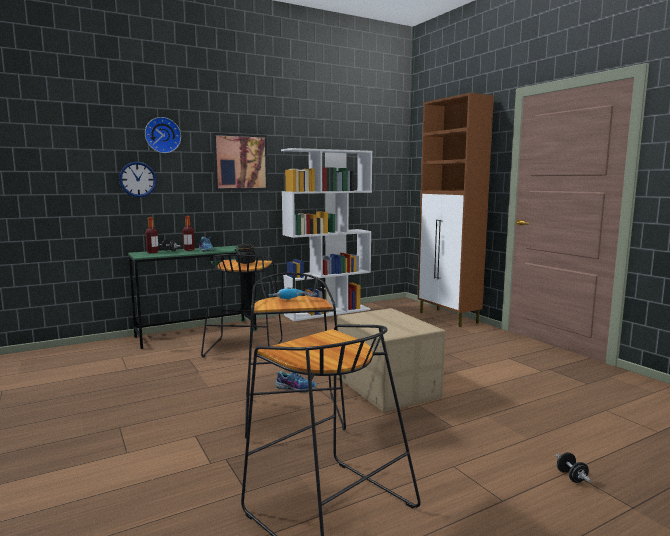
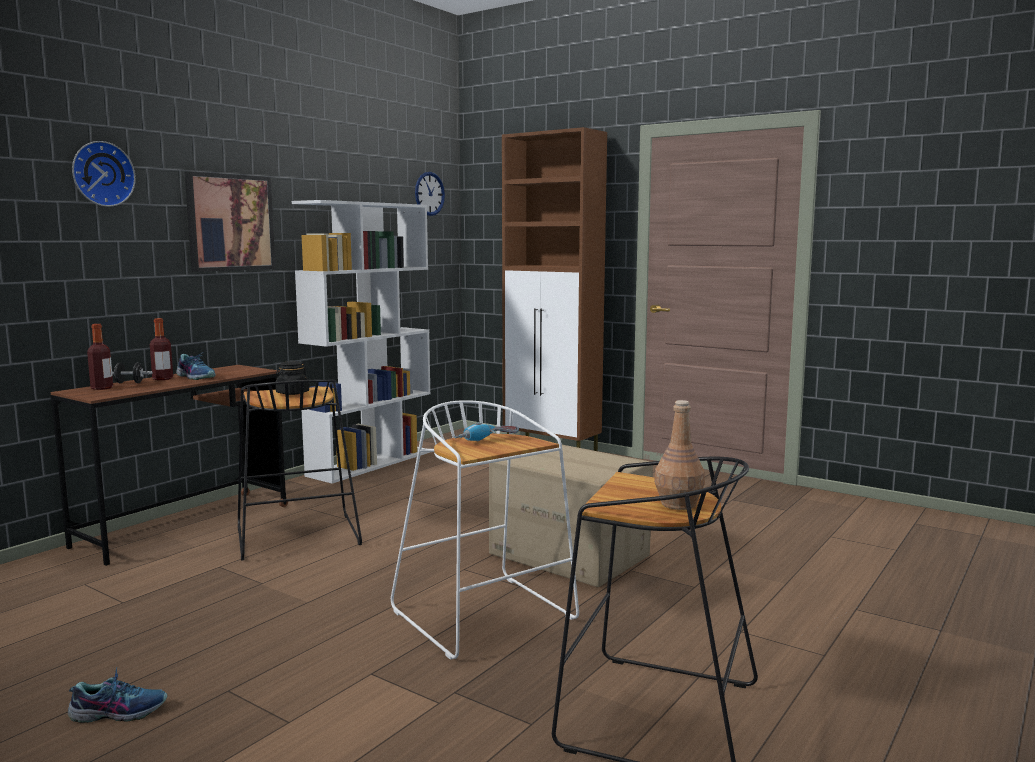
camera: 25 degrees left, 0 degrees up
(137, 179) = (60, 255): wall clock -> wall clock (429, 193)
(196, 334) = (184, 525): green desk -> brown desk
(294, 416) = (486, 616): black stool -> white stool
(295, 388) = (445, 578): shoe -> shoe (119, 712)
(329, 356) = (677, 504): none -> brown bottle
(571, 477) = (863, 614): black dumbbell -> none

